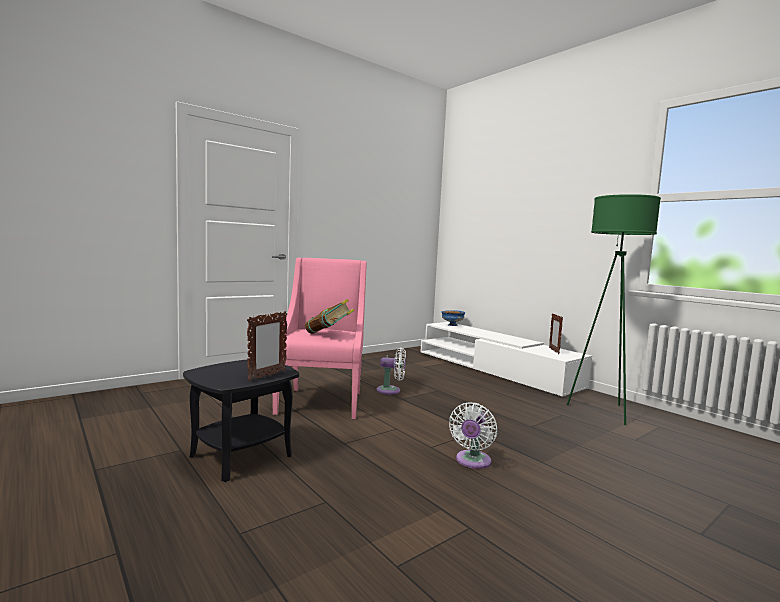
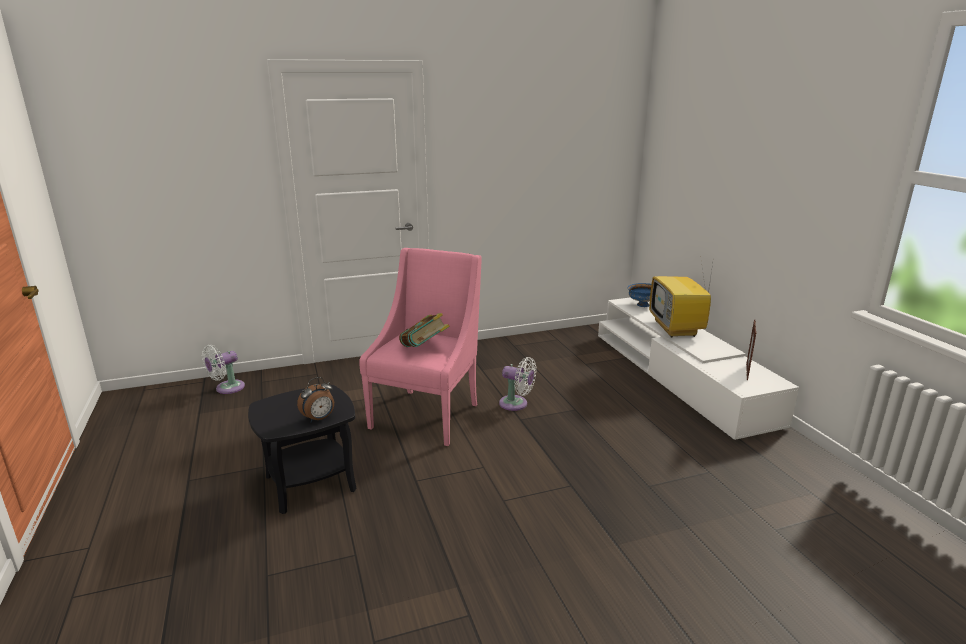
camera: 20 degrees right, 15 degrees up
(267, 376) = (319, 419): picture frame -> alarm clock
(472, 462) = (534, 529): white fan -> white fan (227, 388)
(488, 334) = (677, 329): none -> television
(603, 411) = (775, 473): green floor lamp -> none

